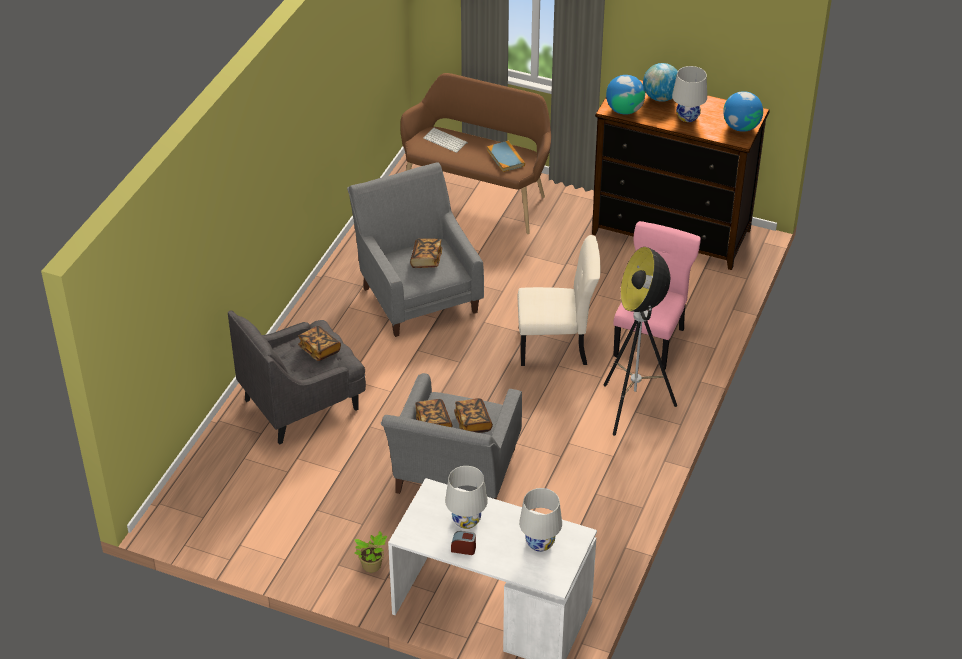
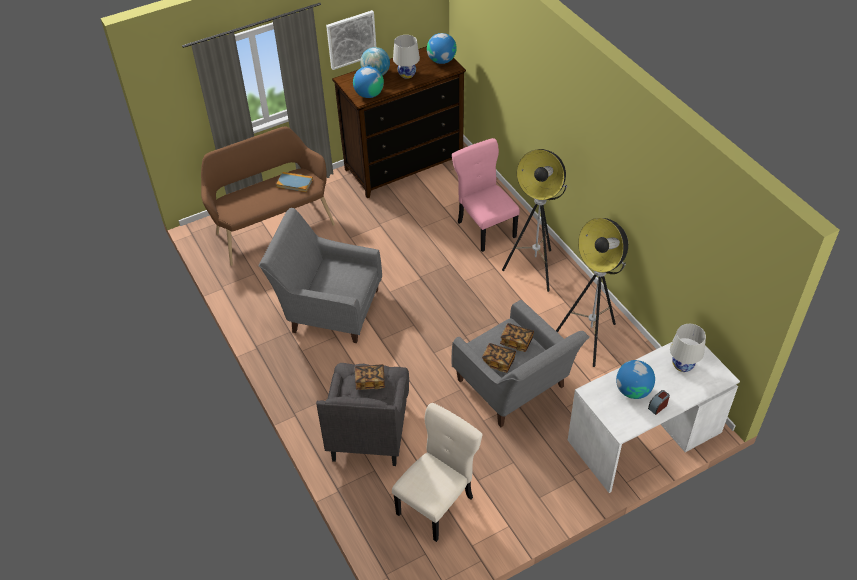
camera: 50 degrees left, 5 degrees up
(372, 566) = (557, 479): potted plant -> none
(426, 260) = (340, 276): book -> none
(446, 140) = (243, 199): keyboard -> none
(466, 521) = (633, 390): white table lamp -> globe
(556, 347) = (448, 272): beige chair -> beige chair (437, 503)
(580, 501) = (590, 339): none -> floor lamp
(656, 43) = (351, 39): none -> picture

